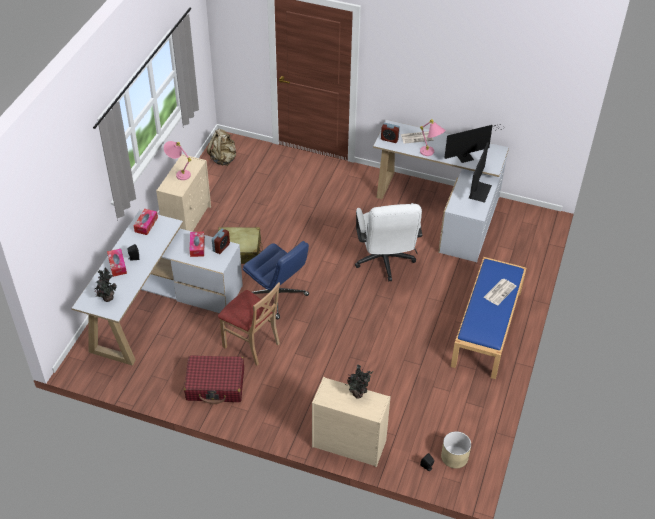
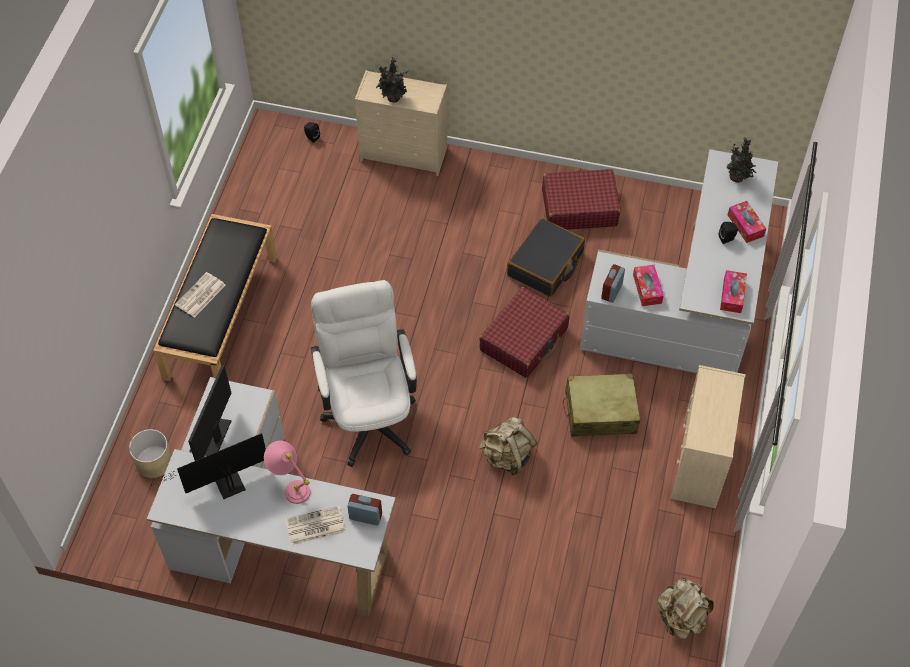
camera: 175 degrees right, 10 degrees up
(179, 173) = (721, 413): pink table lamp -> none
(251, 344) = (545, 264): beige chair -> black suitcase
(278, 296) = (524, 339): blue office chair -> red suitcase
(301, 234) = (507, 456): none -> beige backpack
(454, 457) = (279, 150): beige planter -> beige planter (154, 461)
(487, 329) = (221, 315): blue bench -> black bench

